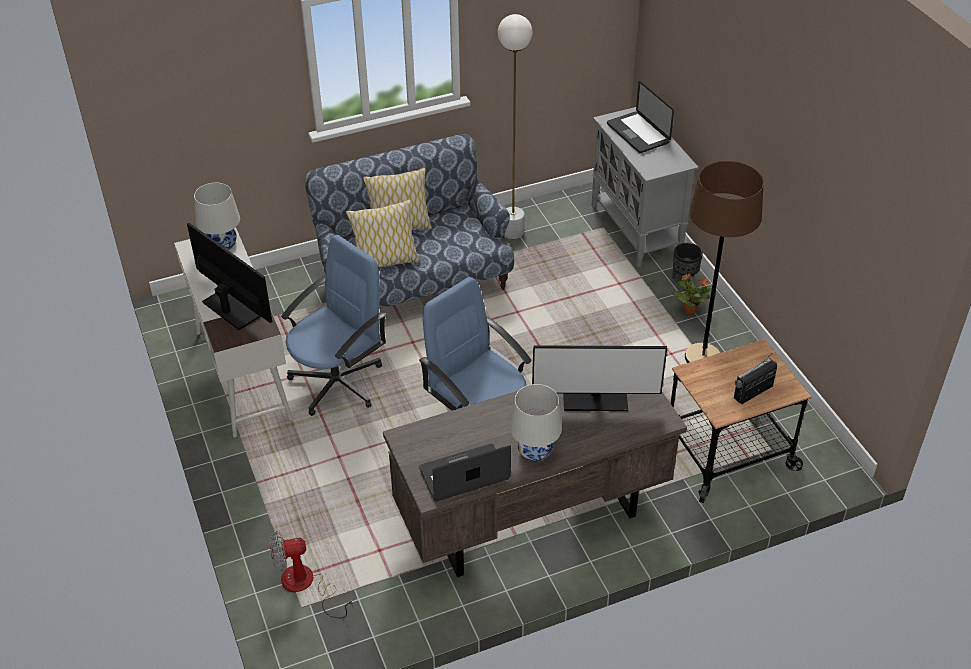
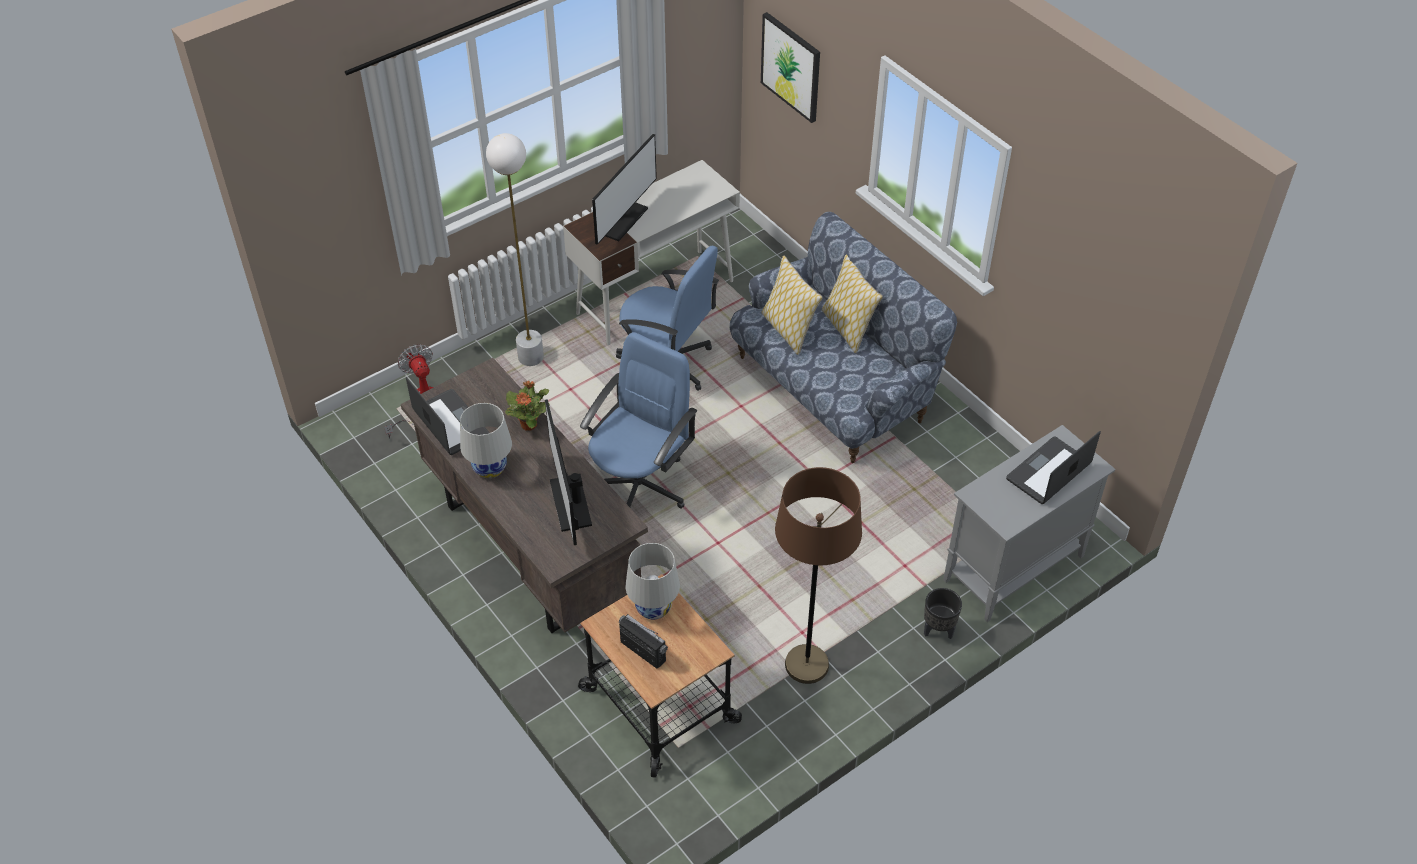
camera: 75 degrees right, 5 degrees up
(189, 100) = (791, 66): none -> picture
(223, 244) = (711, 190): white table lamp -> white table lamp (654, 608)
(512, 232) = (955, 452): white floor lamp -> white floor lamp (530, 357)
(689, 310) = (886, 642): potted plant -> potted plant (529, 424)

